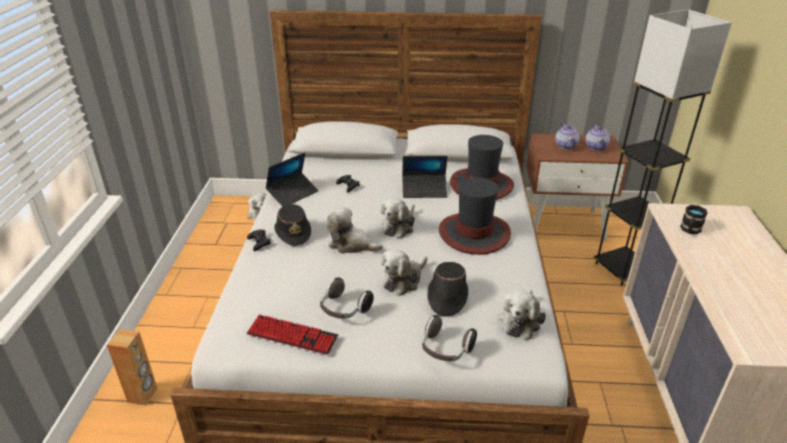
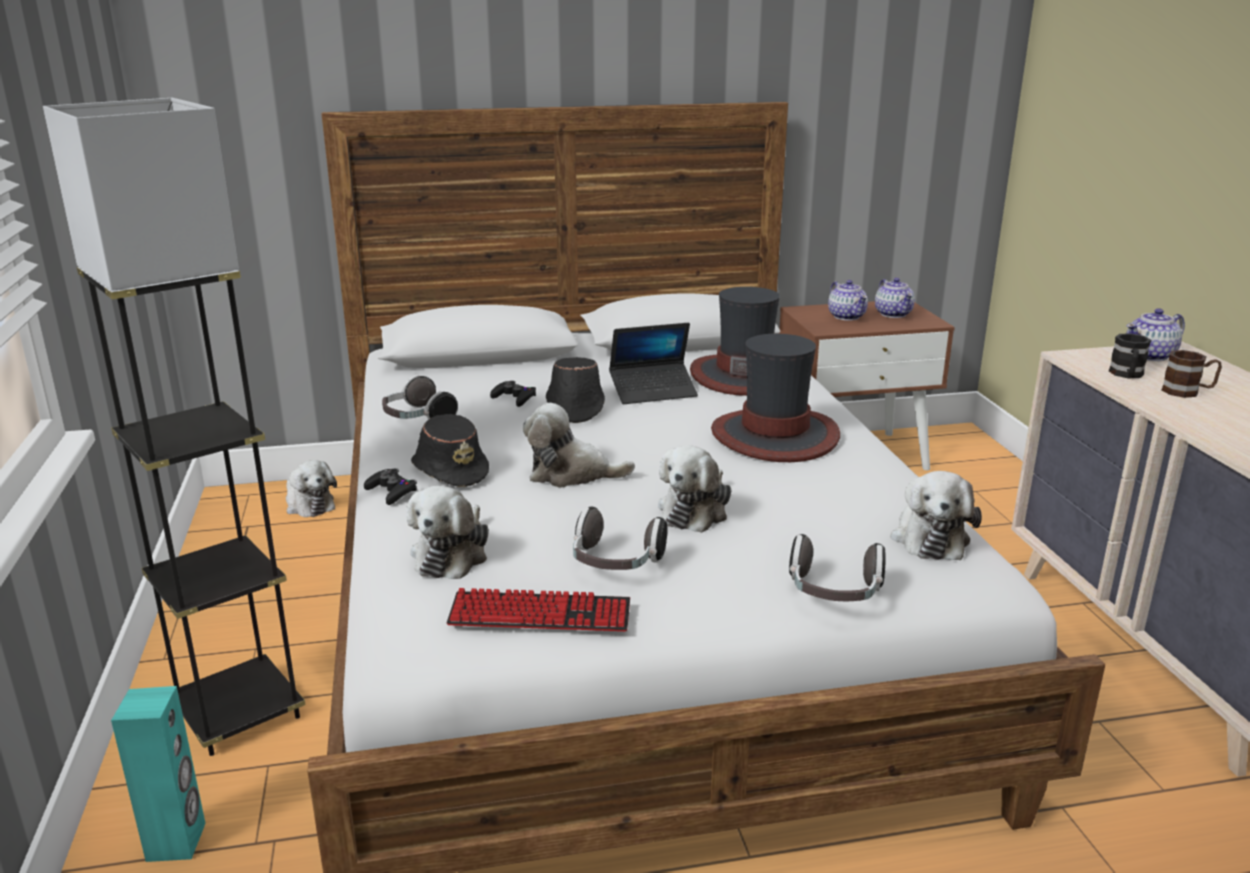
camera: 15 degrees left, 10 degrees down
(143, 395) = (177, 842): brown speaker -> turquoise speaker
(293, 194) = (417, 419): laptop -> headphones
(399, 226) = (640, 440): plush toy -> plush toy (452, 554)
(447, 297) = (786, 523): black hat -> black hat (574, 407)
(622, 269) = (977, 504): grey floor lamp -> grey floor lamp (239, 713)
(717, 216) = (1150, 356): none -> teapot
(719, 250) = (1188, 392): none -> brown mug

